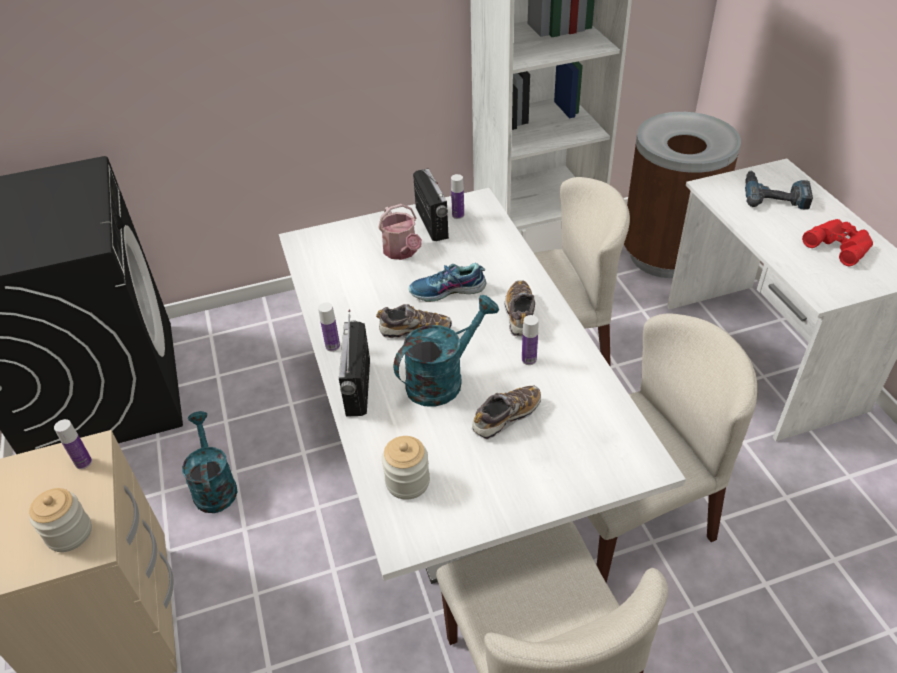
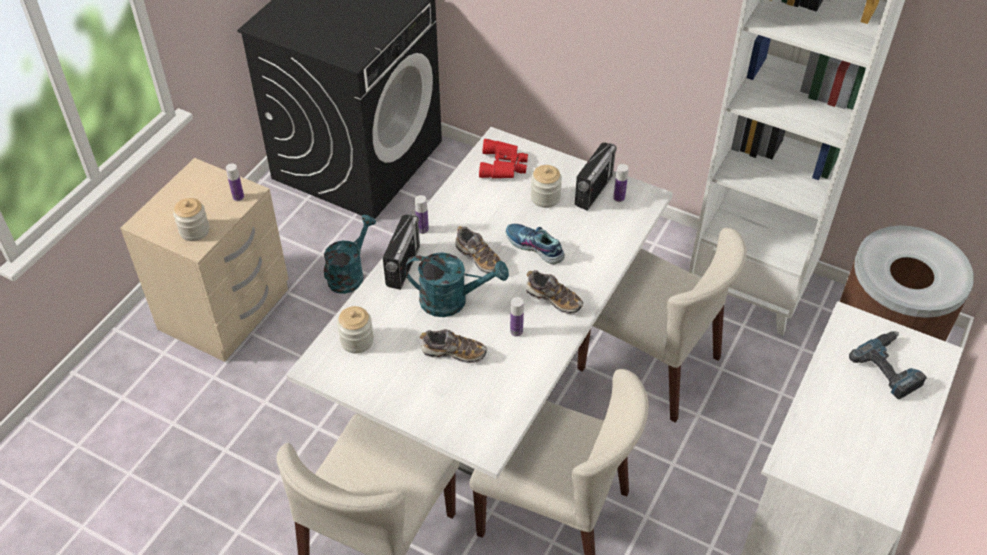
camera: 45 degrees right, 5 degrees up
(358, 387) = (403, 266): radio -> radio turned 150 degrees clockwise
(402, 252) = (545, 197): watering can -> jar
(519, 315) = (553, 299): shoe -> shoe turned 75 degrees clockwise
(839, 245) = (872, 444): red binoculars -> red binoculars (504, 165)

